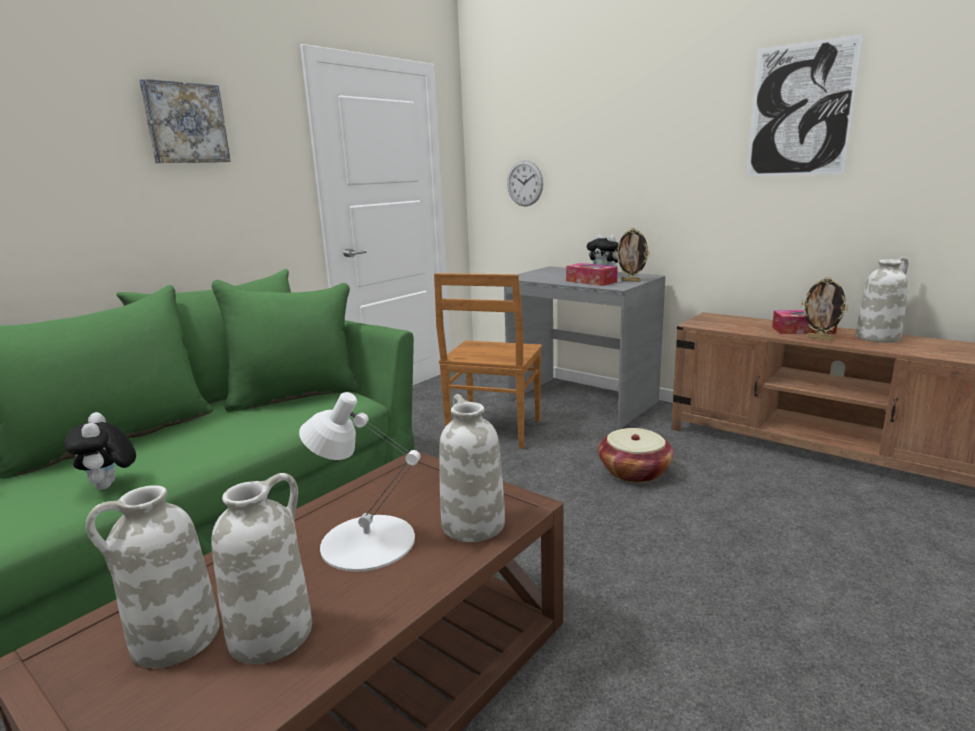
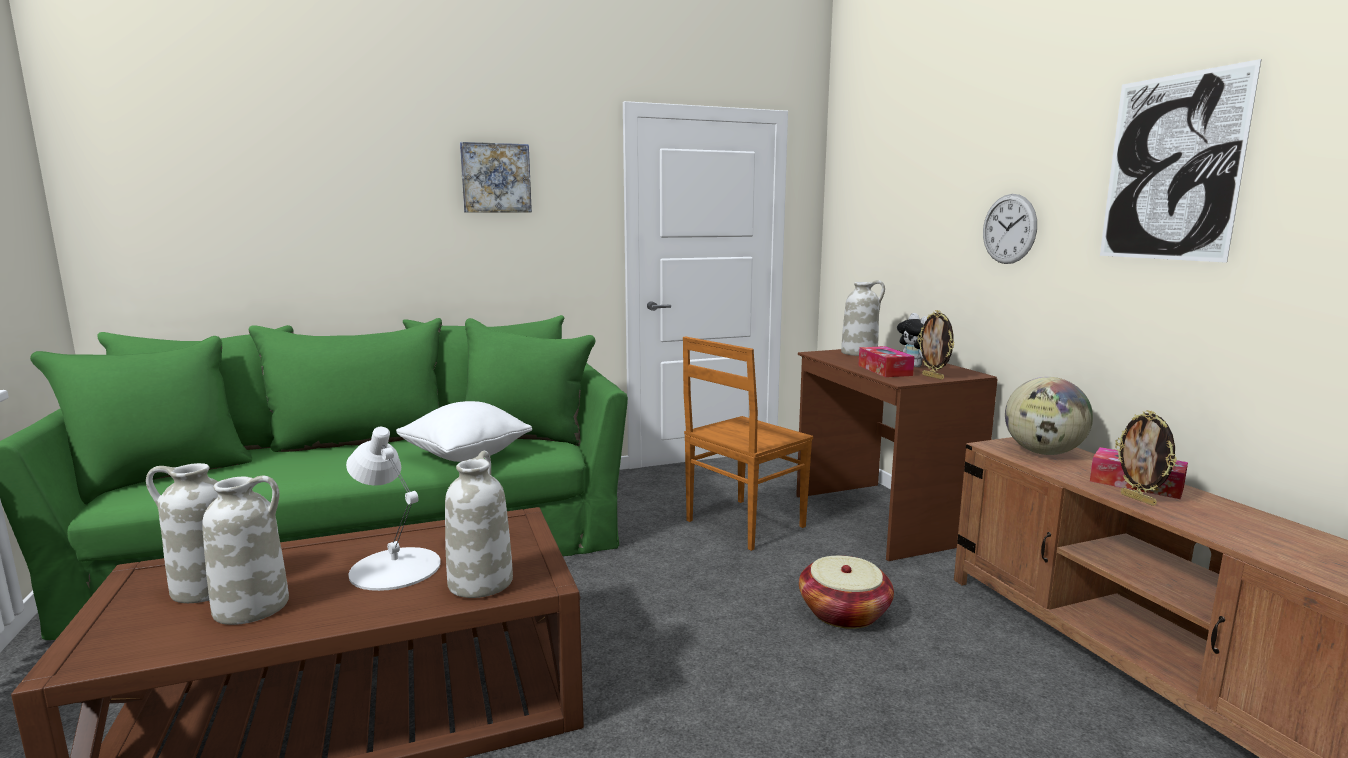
camera: 30 degrees right, 5 degrees down
(110, 486) = (314, 474): plush toy -> none
(267, 425) = (466, 456): none -> white pillow
(524, 183) = (871, 245): wall clock -> wall clock (1009, 229)
(580, 401) = (879, 518): grey desk -> brown desk
(728, 322) = (1043, 453): none -> globe
(877, 337) = (1242, 519): white vase -> white vase (859, 353)

